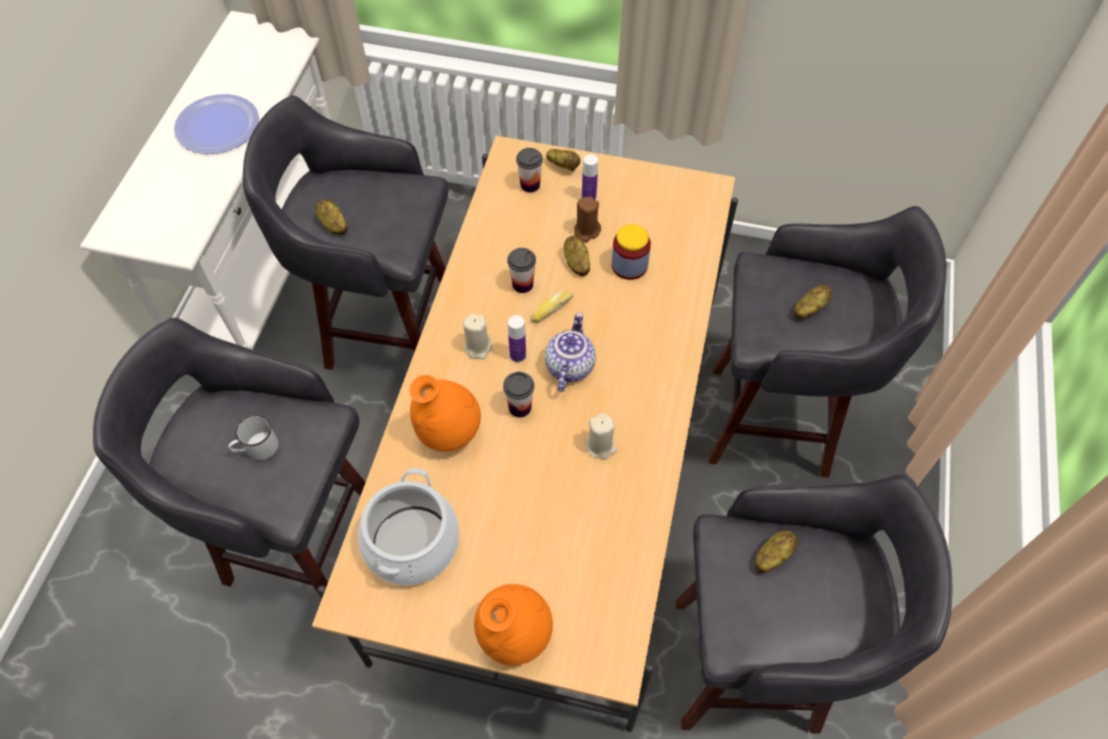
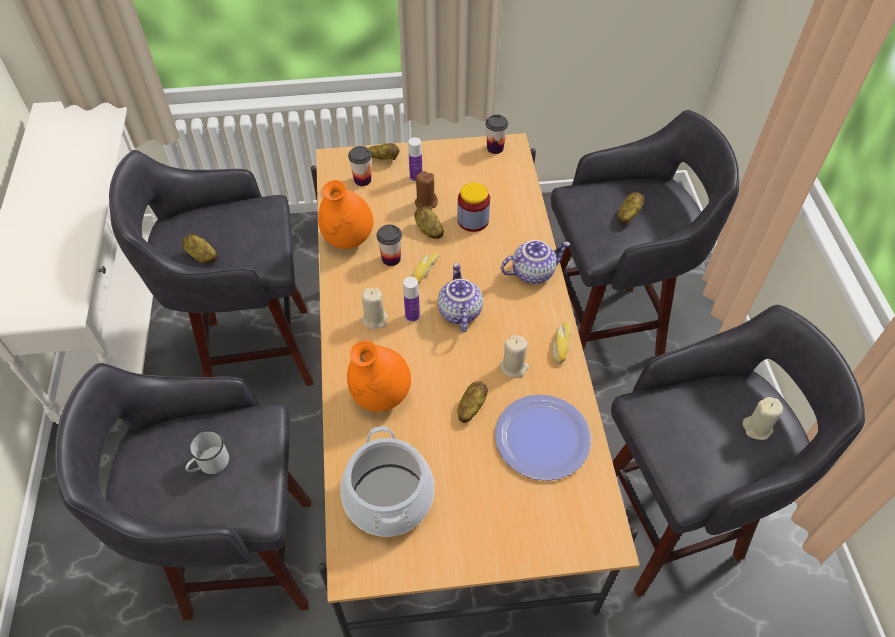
camera: 20 degrees left, 5 degrees down
(217, 126) = (60, 200): plate -> plate (542, 438)
(514, 635) = (511, 545): orange vase -> orange vase (348, 240)
(520, 407) = (432, 357): cup -> cup (495, 148)
(662, 437) = (560, 345): none -> bread
(669, 345) = (533, 272): none -> teapot
(772, 556) = (688, 409): potato -> potato (471, 407)
(841, 603) = (757, 428): none -> beige candle

